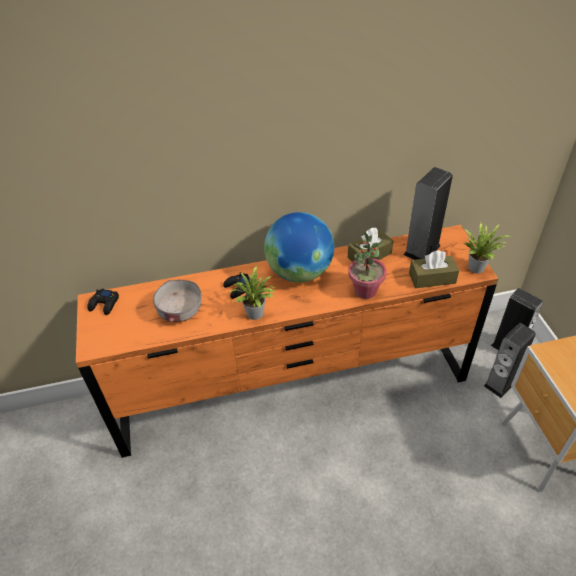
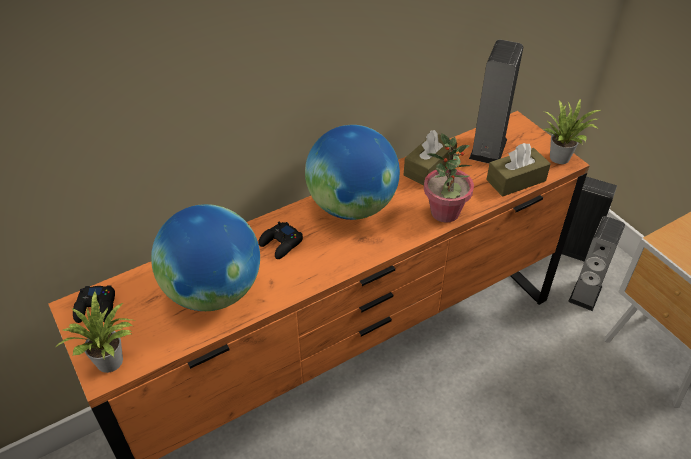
camera: 20 degrees left, 0 degrees up
(180, 311) = (213, 292): grey bowl -> globe
(256, 314) = (321, 273): potted plant -> potted plant (112, 363)

